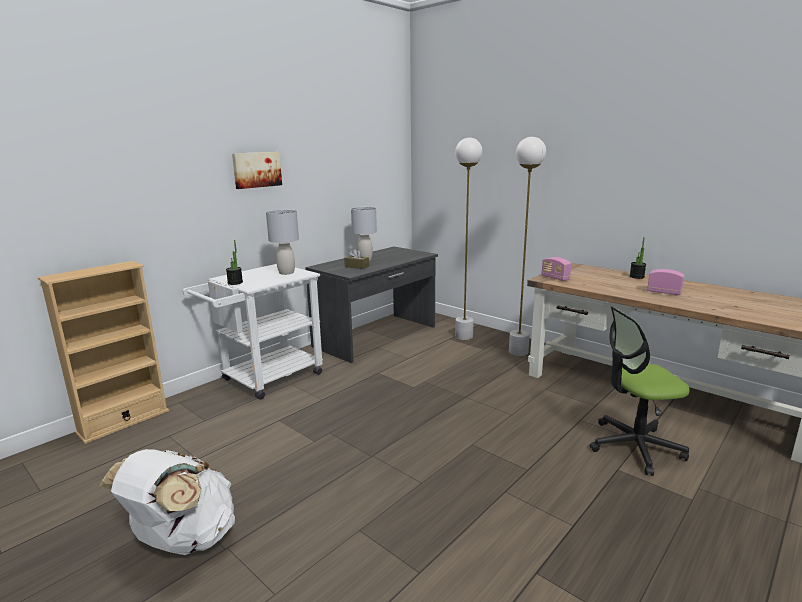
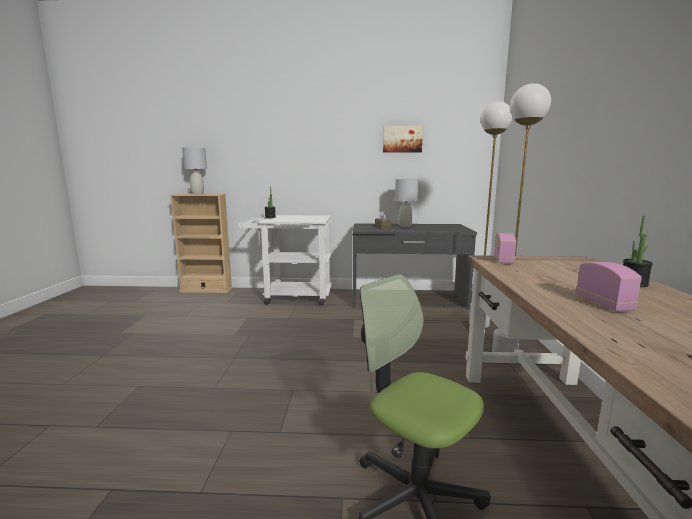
camera: 50 degrees right, 5 degrees down
(183, 540) = (106, 342): white backpack -> none
(256, 169) = (320, 142): picture -> picture (402, 139)
(286, 272) = (311, 218): grey table lamp -> grey table lamp (197, 193)

